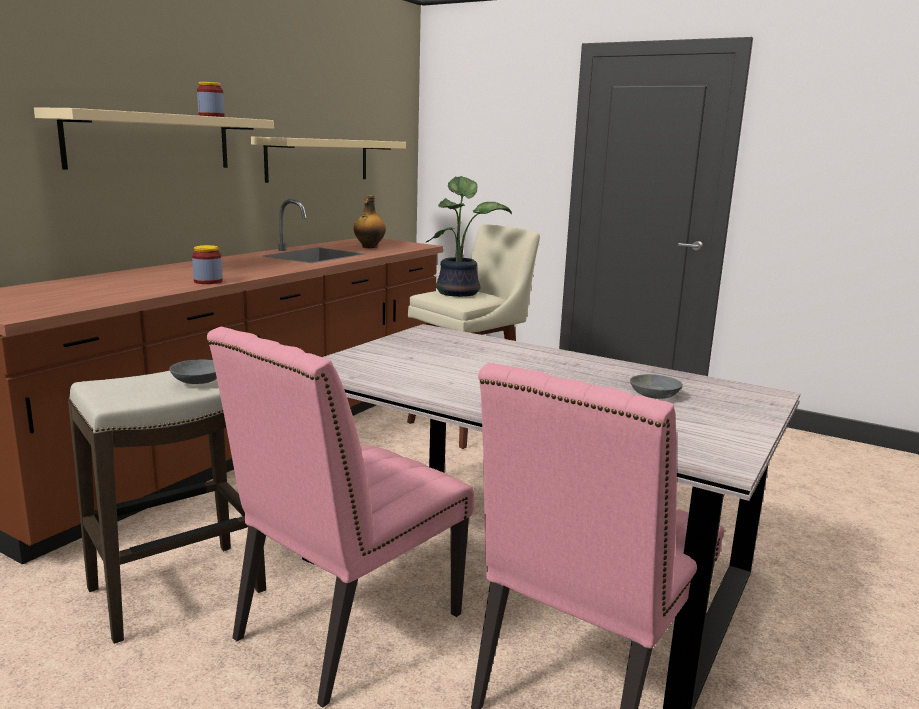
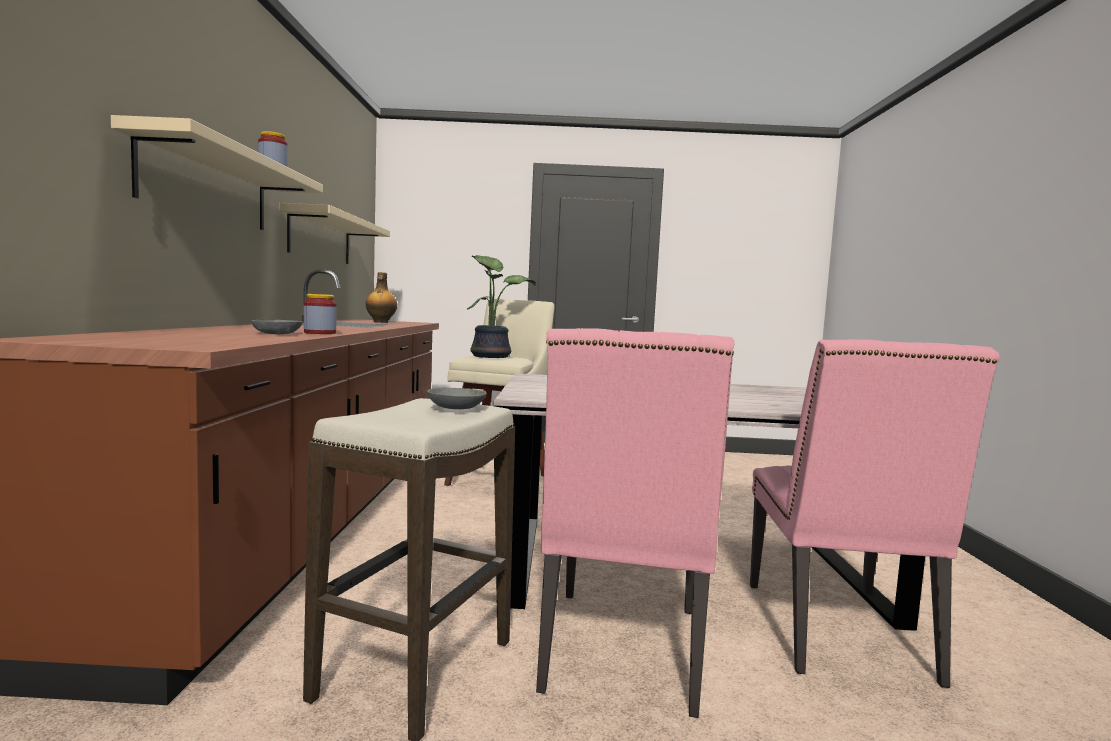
camera: 30 degrees left, 10 degrees down
(655, 395) = (782, 395): grey bowl -> grey bowl (277, 334)

